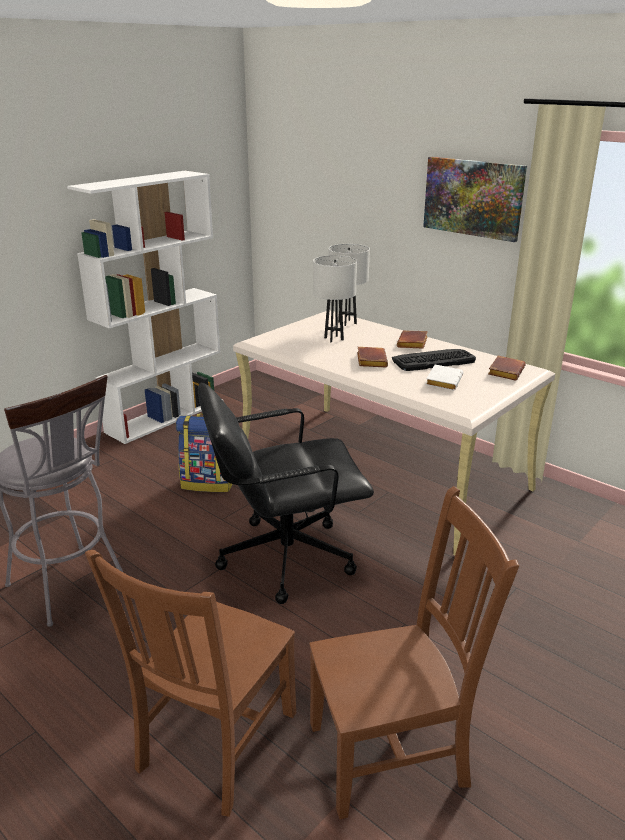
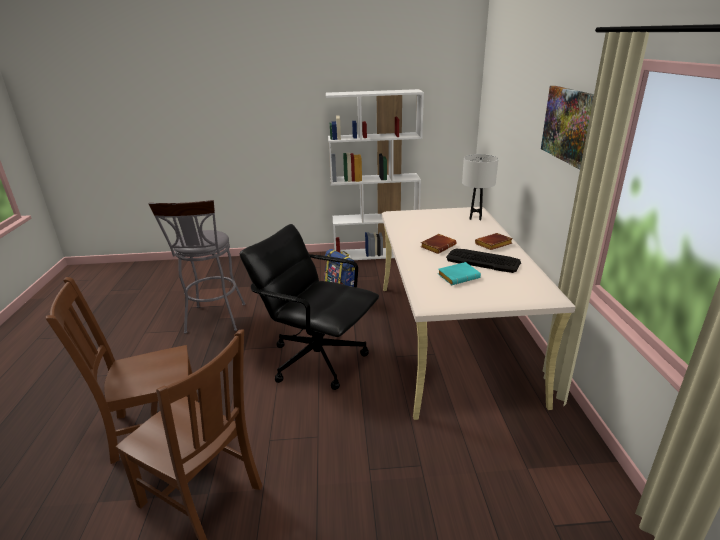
camera: 45 degrees right, 0 degrees up
(334, 339) = (444, 225): white table lamp -> none
(443, 381) = (458, 276): white book -> turquoise book
(505, 371) = (524, 287): brown book -> none

